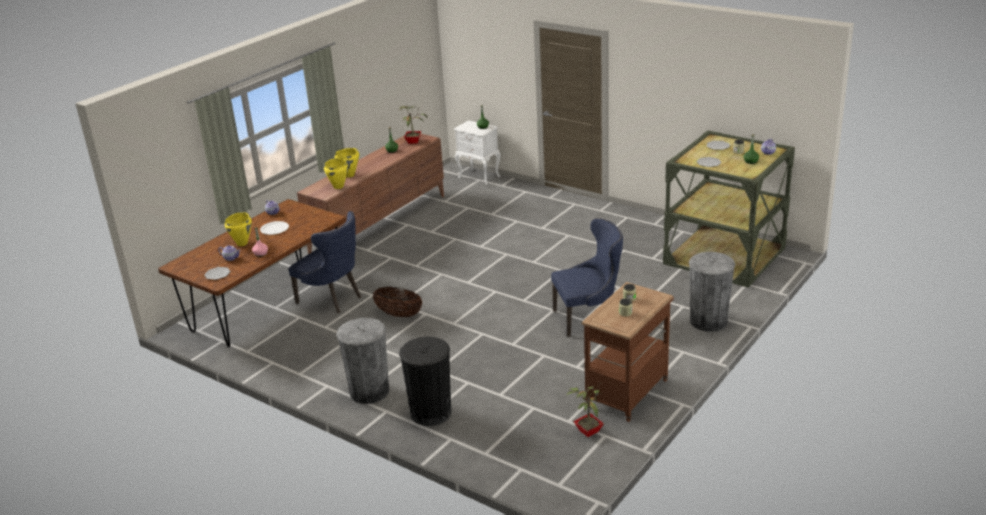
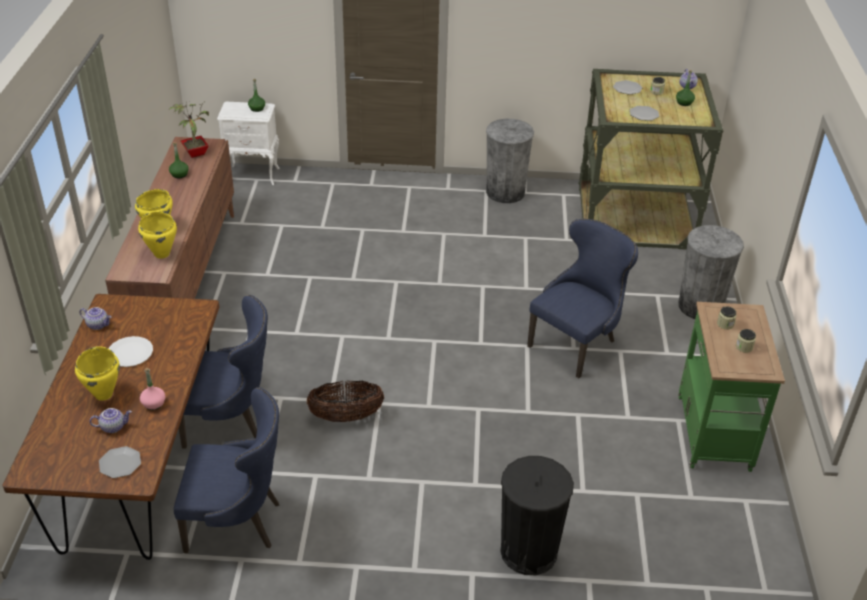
camera: 35 degrees left, 10 degrees up
(287, 346) = (237, 523): none -> blue chair
(369, 391) = (421, 552): grey trash can -> grey trash can (505, 192)
(588, 431) = (723, 502): potted plant -> none
(629, 392) = (712, 430): brown cart -> green cart

